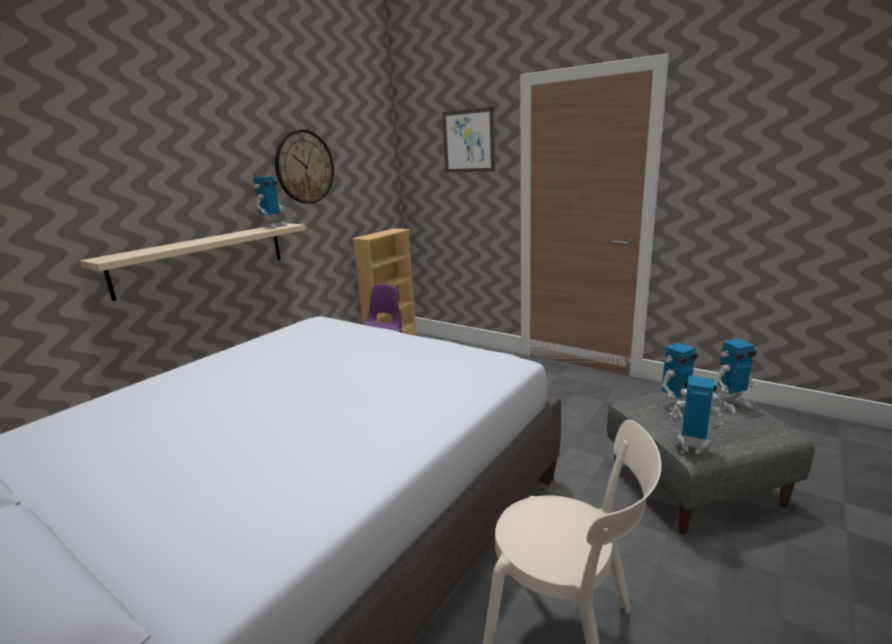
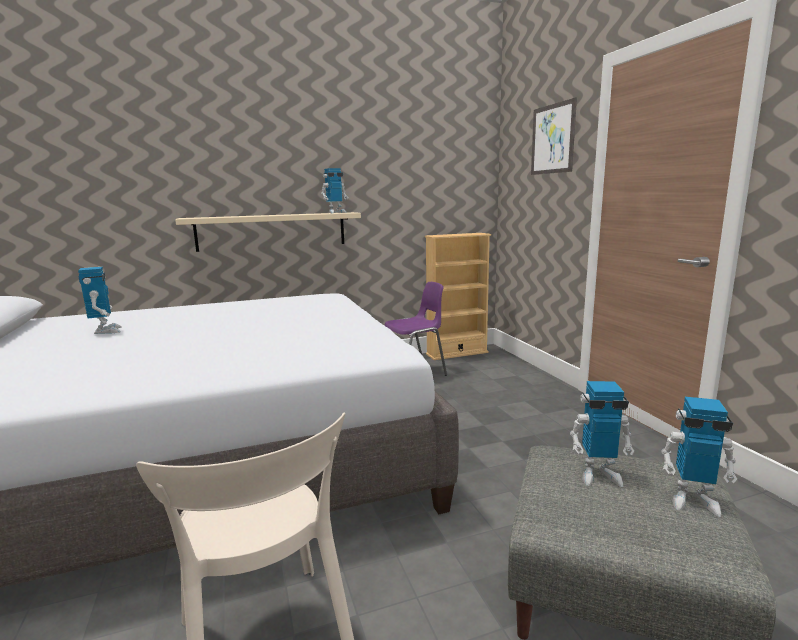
camera: 35 degrees right, 5 degrees down
(304, 167) = (381, 164): wall clock -> none
(692, 447) = (545, 517): toy robot -> toy robot (106, 331)

